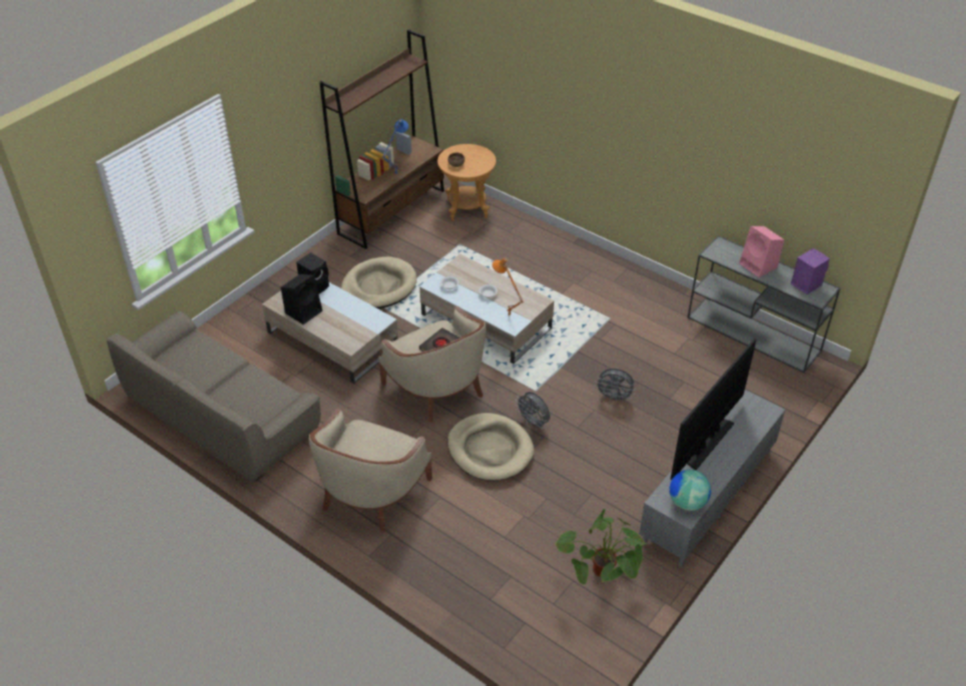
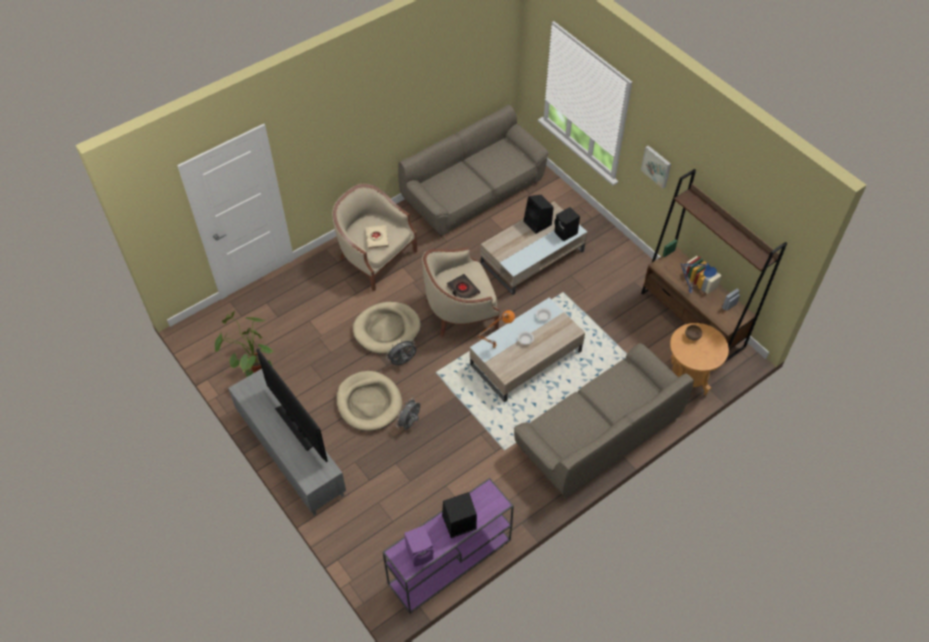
camera: 105 degrees right, 10 degrees up
(280, 142) = (657, 166): none -> picture
(378, 448) = (377, 238): none -> beige book
(379, 286) = (588, 294): beige dog bed -> beige dog bed (369, 403)
(556, 258) = (597, 431): none -> sofa
(687, 502) = (250, 393): globe -> none
(754, 334) = (449, 563): grey console table -> purple console table
(759, 266) = (458, 523): pink speaker -> black speaker

